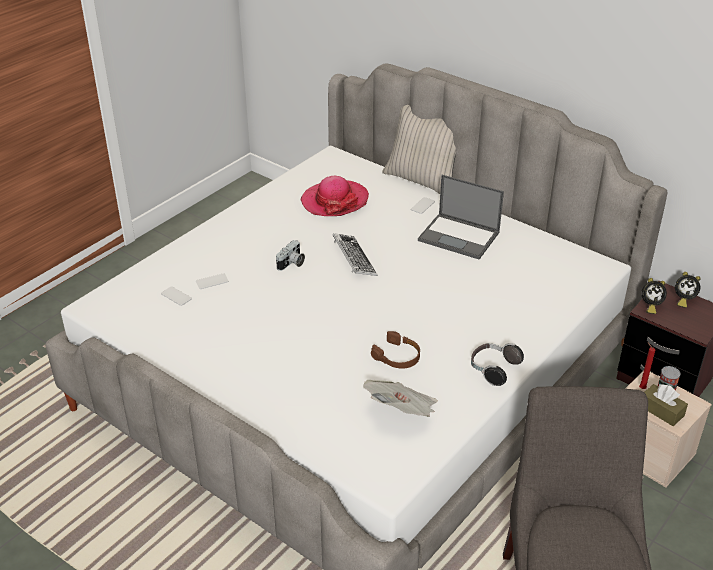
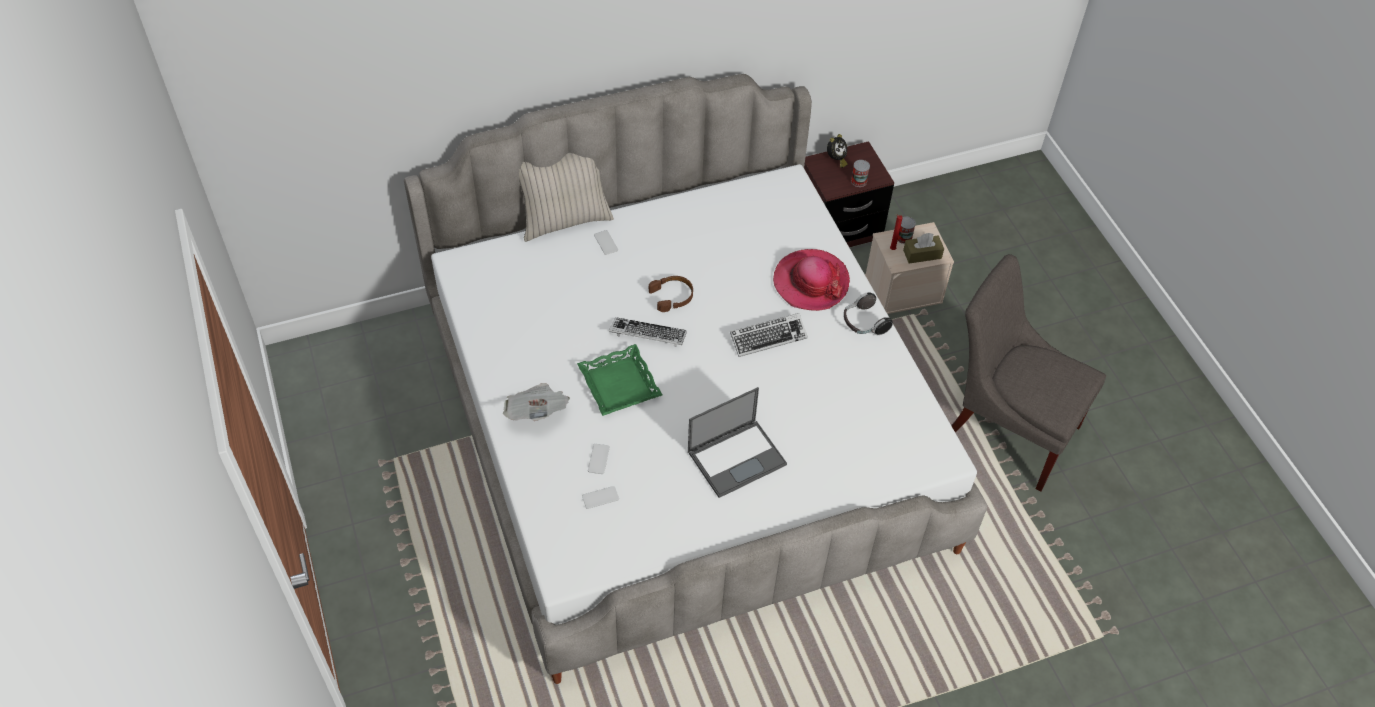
camera: 60 degrees left, 15 degrees up
(292, 264) = (619, 384): camera -> green tray
(335, 201) = (541, 301): hat -> hat (810, 282)
(397, 356) = (806, 375): brown headphones -> brown headphones (672, 296)
(402, 411) = (873, 407): newspaper -> newspaper (537, 412)
(416, 320) = (768, 337): none -> keyboard
(459, 236) = (675, 244): laptop -> laptop (737, 457)
(650, 306) = (828, 183): alarm clock -> none
(677, 322) = (859, 181): none -> can

